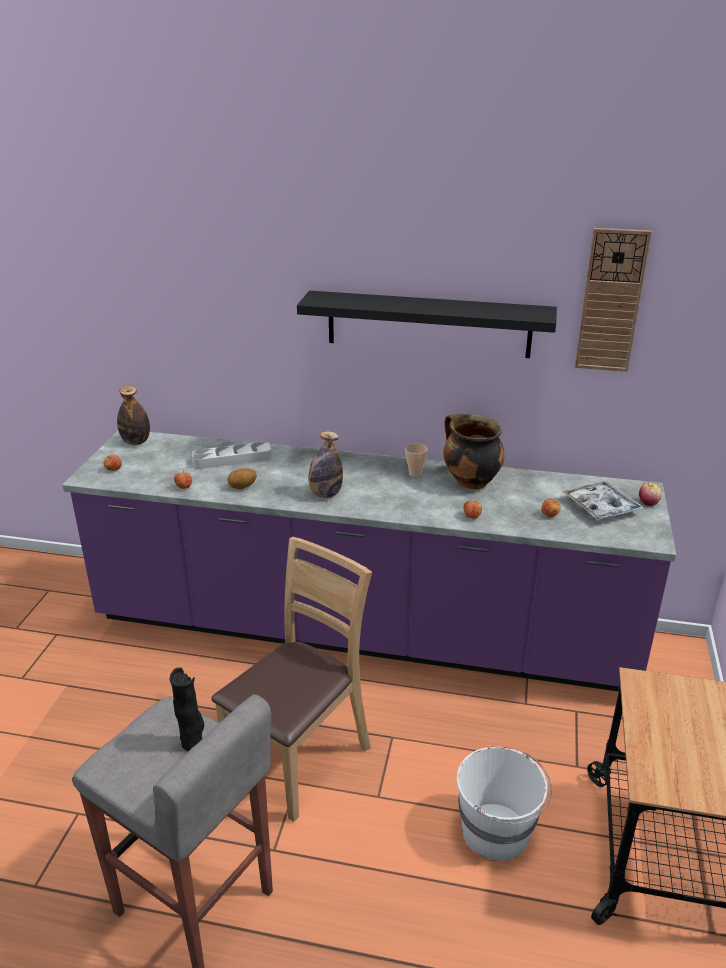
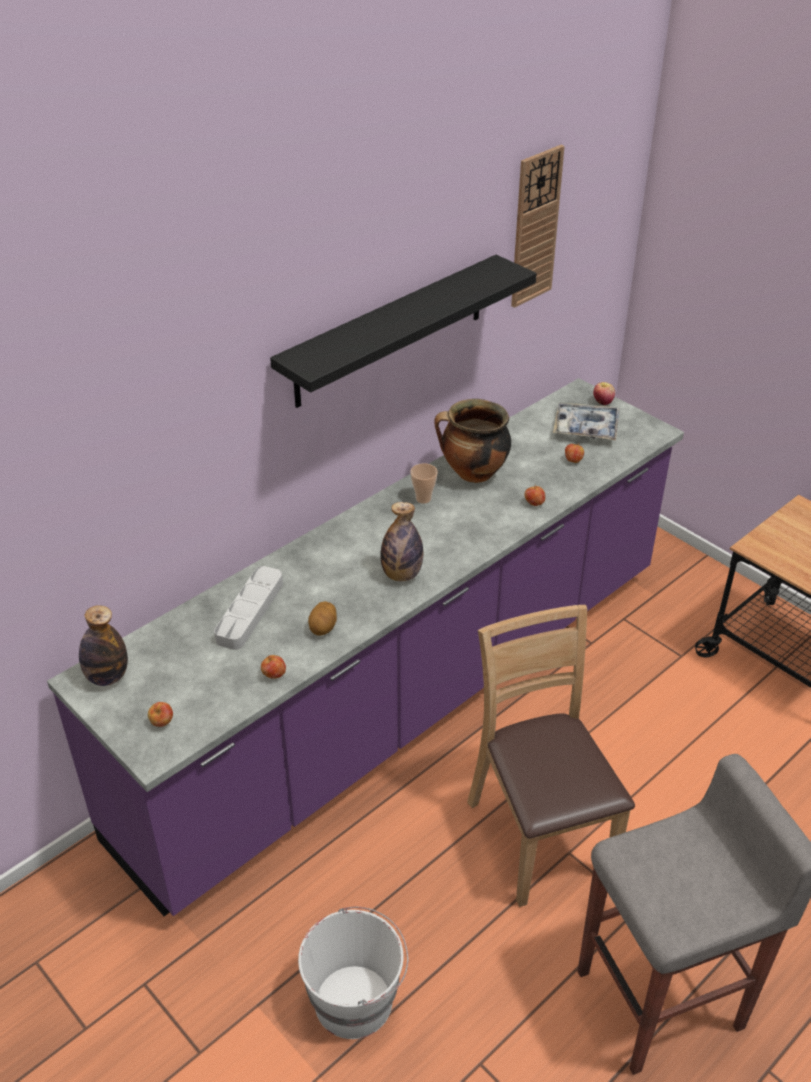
camera: 55 degrees left, 10 degrees up
(193, 743) = (683, 848): black vase -> none
(497, 832) = (714, 744): white bucket -> white bucket (355, 1000)

